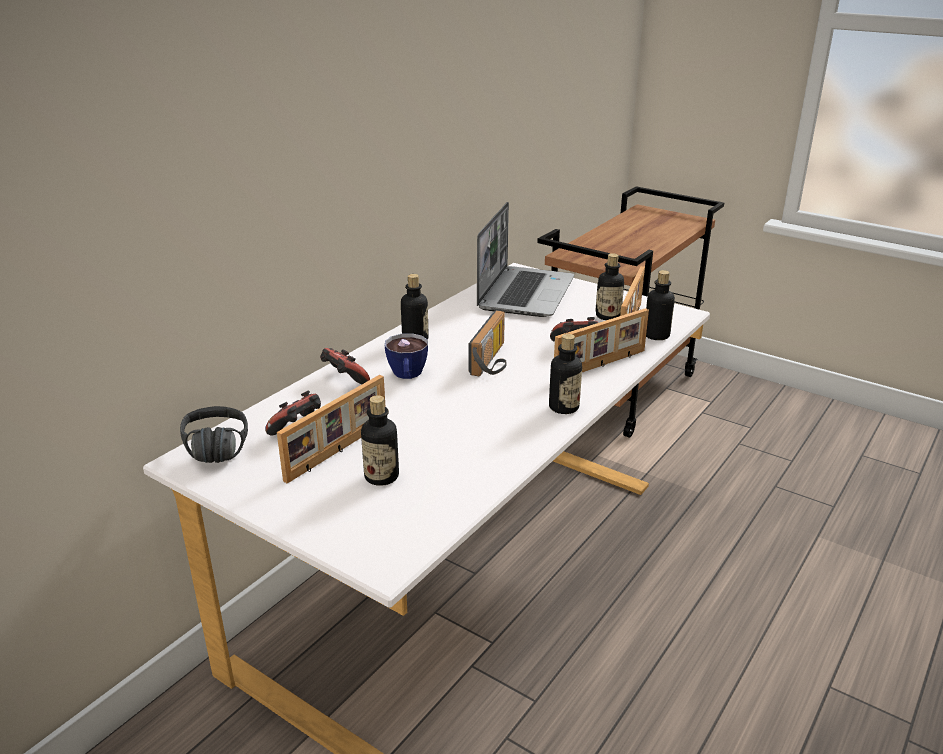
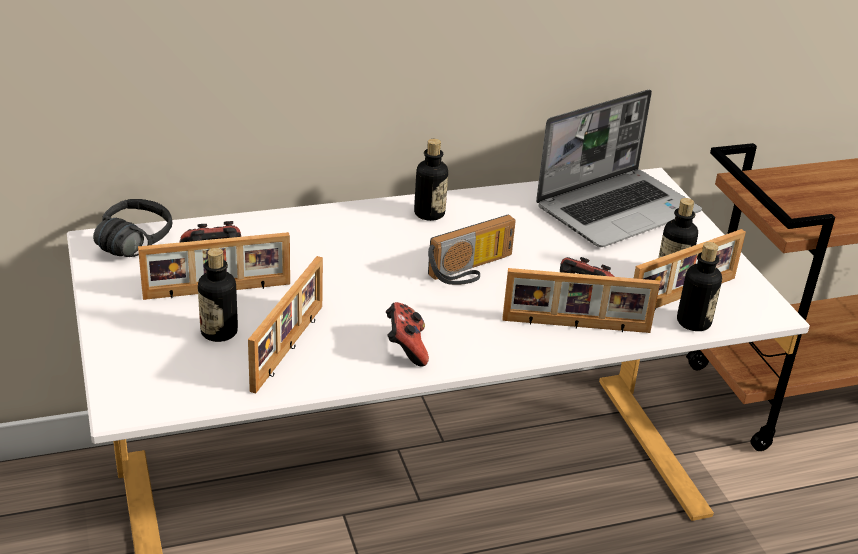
camera: 35 degrees right, 5 degrees up
(344, 379) = (310, 226): game controller -> game controller (406, 348)
(407, 376) = (370, 248): cup -> none
(448, 461) = (290, 347): none -> picture frame
(563, 407) = (469, 350): bottle -> none

